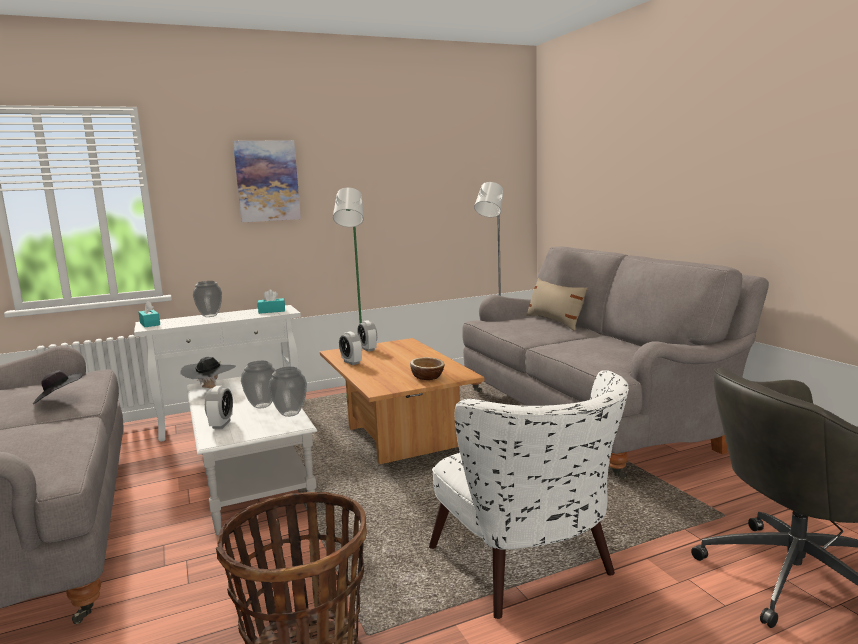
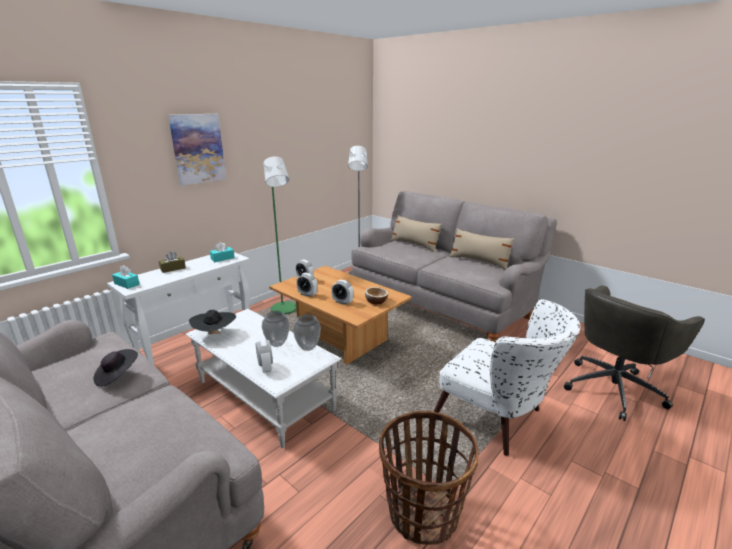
camera: 25 degrees left, 10 degrees up
(210, 316) = (173, 268): vase -> brown tissue box
(383, 373) = (342, 302): none -> alarm clock
(630, 345) = (479, 261): none -> beige pillow

